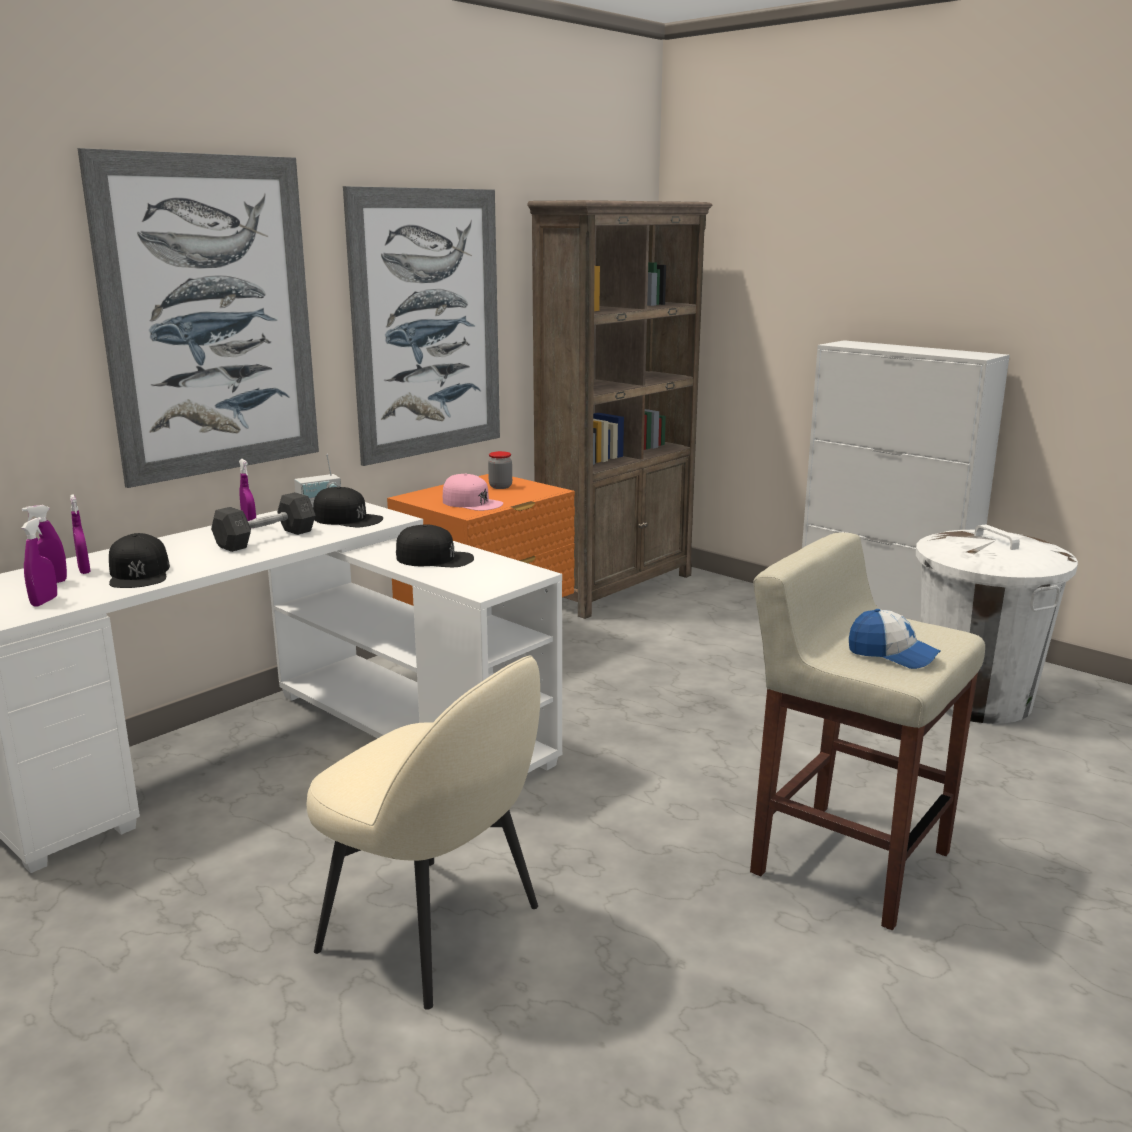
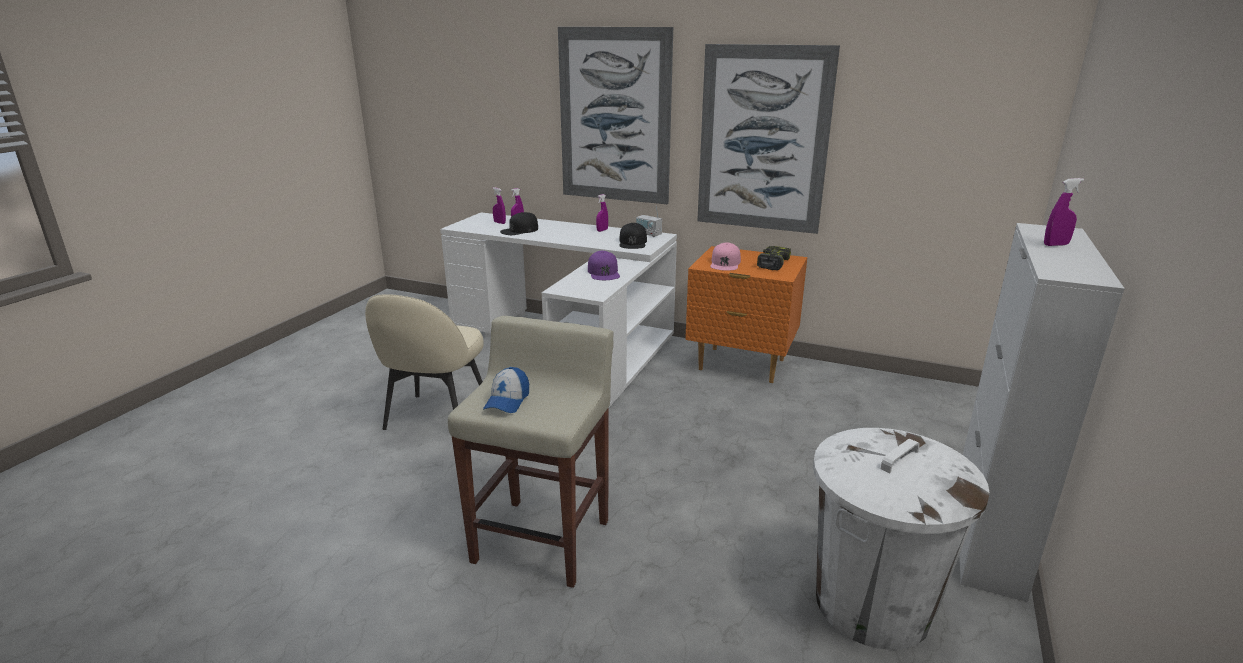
camera: 70 degrees right, 5 degrees up
(44, 601) = (478, 227): purple spray bottle -> purple spray bottle (1056, 245)
(266, 539) = (584, 236): grey dumbbell -> none
(435, 558) = (603, 272): black cap -> purple cap
(500, 486) = (772, 263): jar -> power drill
(617, 588) = (902, 389): brown bookcase -> none

